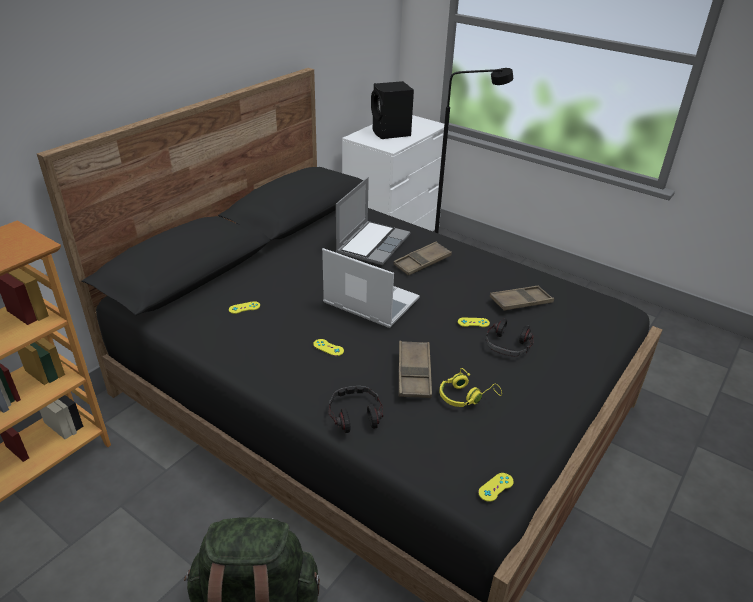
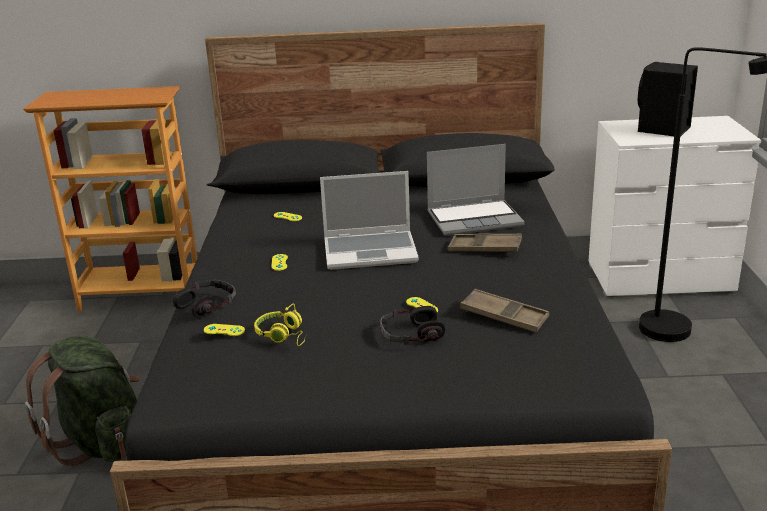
camera: 55 degrees right, 10 degrees down
(369, 302) = (371, 251): laptop -> laptop turned 90 degrees clockwise
(414, 373) = (286, 302): brown tray -> none
(496, 487) = (181, 395): yellow game controller -> yellow game controller (224, 330)

